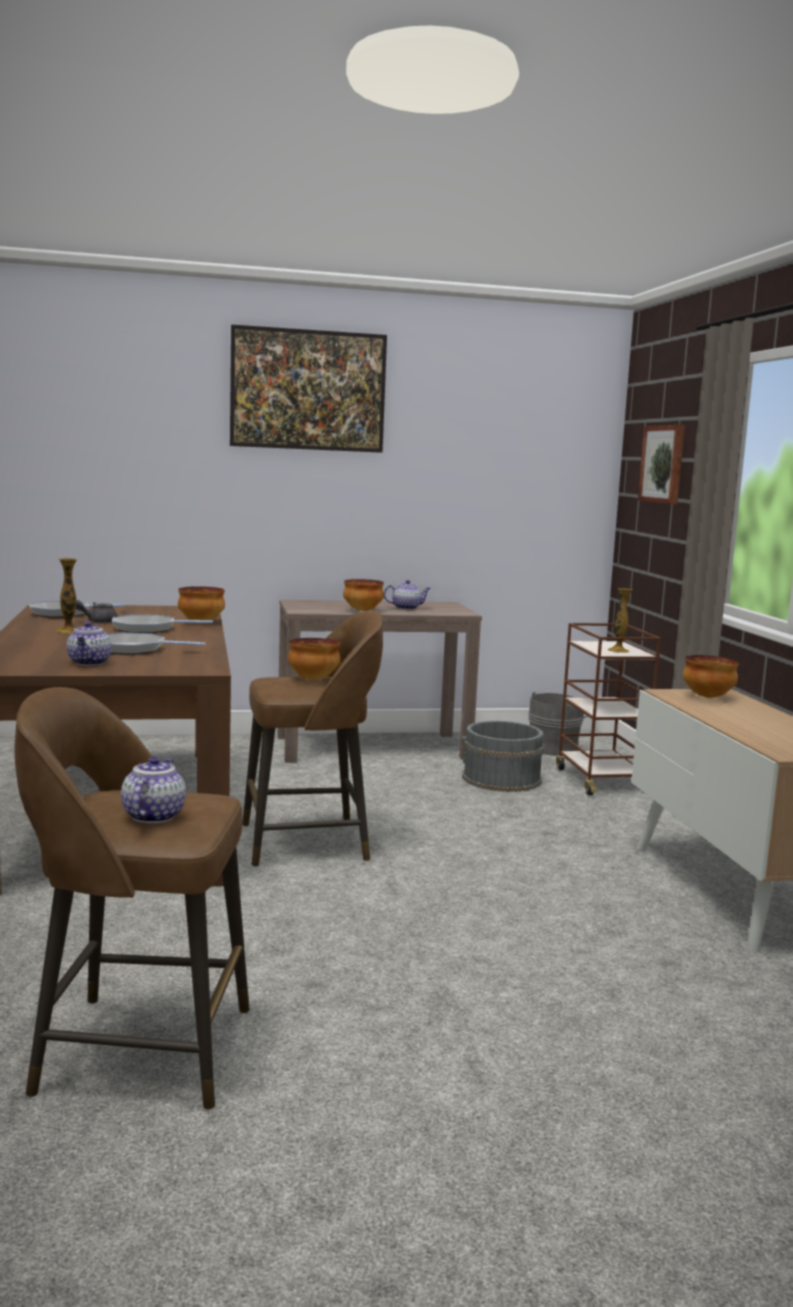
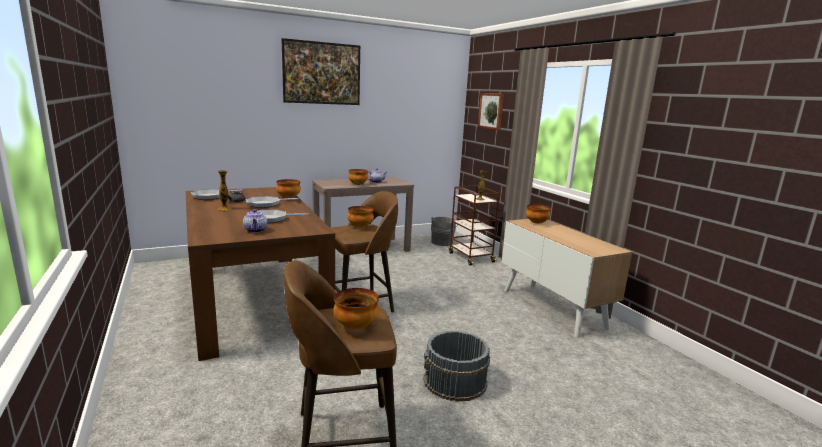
camera: 15 degrees left, 5 degrees up
(153, 815) = (355, 326): teapot -> bowl
(501, 779) = (428, 260): grey bucket -> grey bucket (455, 381)

